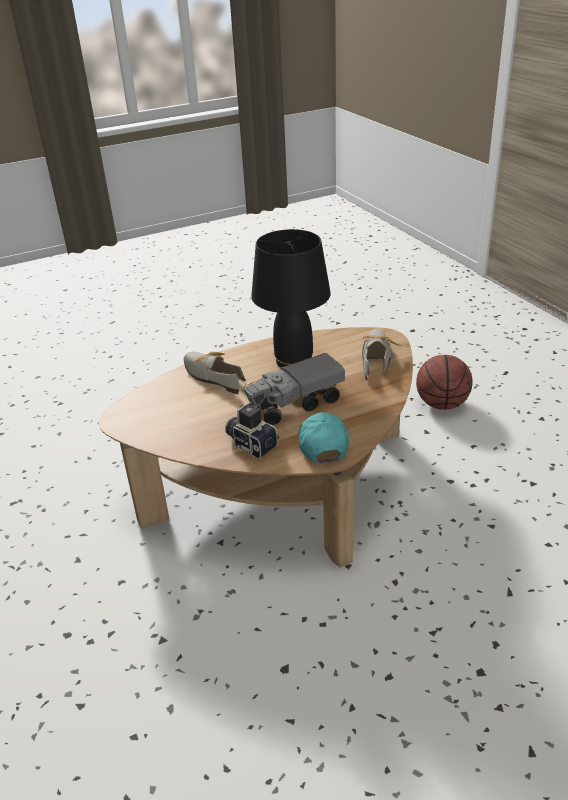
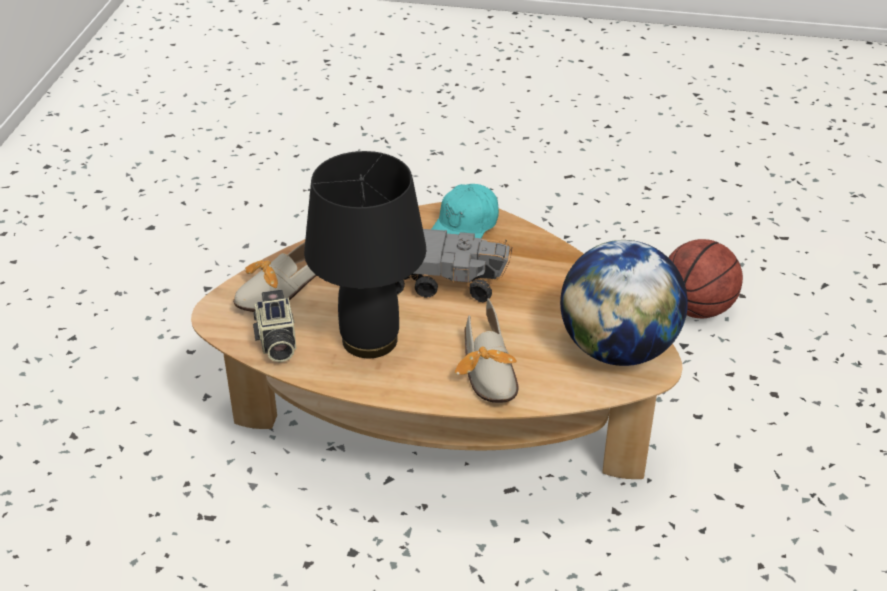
camera: 145 degrees left, 5 degrees up
(147, 418) = (617, 349): none -> globe
(252, 444) = (530, 261): camera -> camera (276, 343)
(442, 404) = (130, 421): basketball -> basketball (696, 309)

